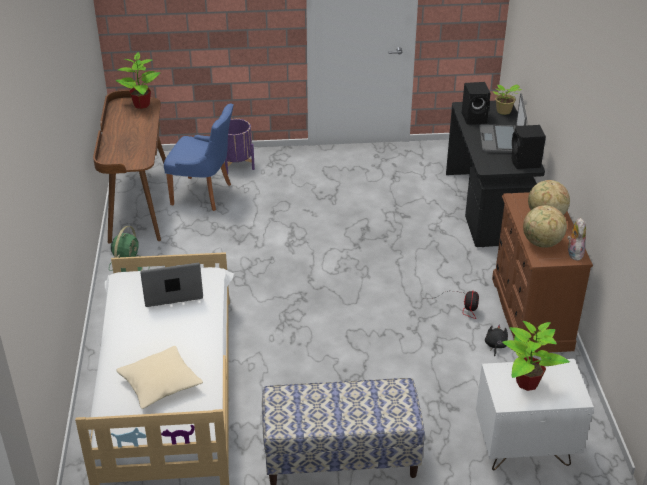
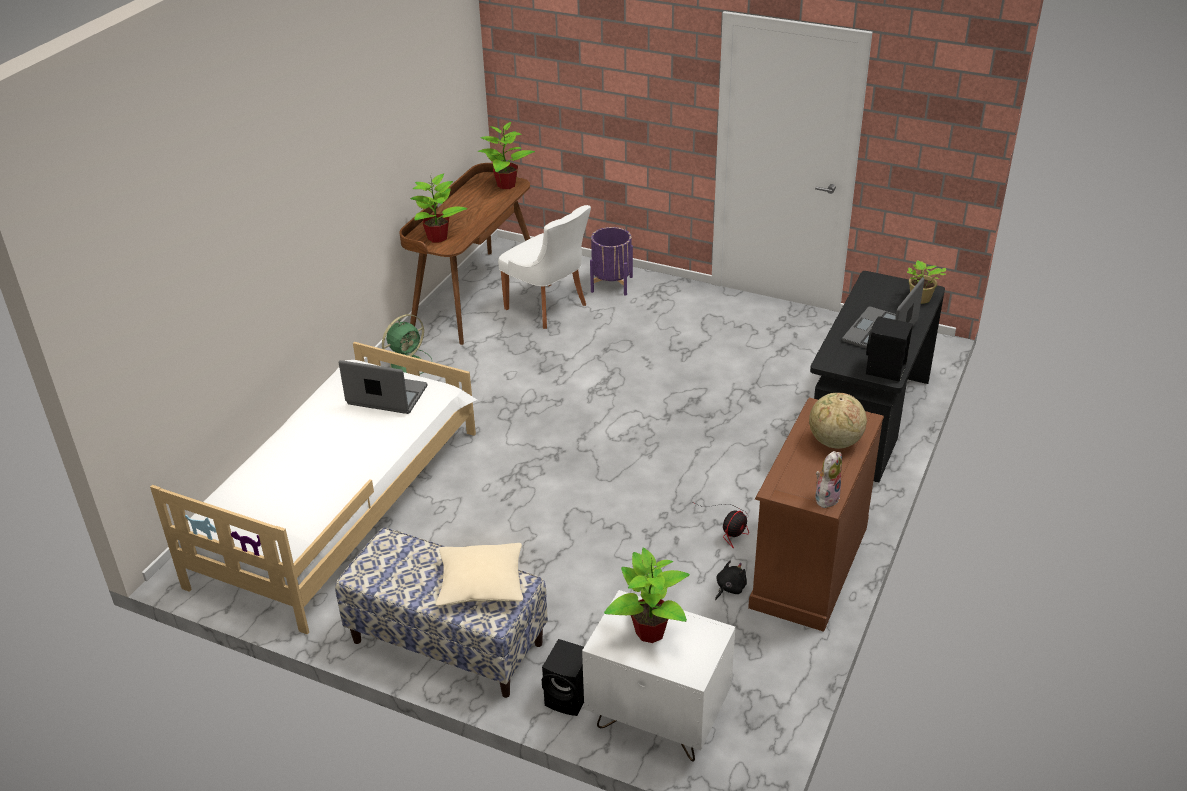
camera: 30 degrees right, 0 degrees up
(124, 157) = (438, 237): none -> potted plant
(160, 384) = (291, 488): beige pillow -> beige pillow (481, 584)
(204, 194) = (548, 307): blue chair -> white chair
(475, 118) = (873, 297): black speaker -> black speaker (569, 697)
(541, 243) = (797, 472): globe -> none

